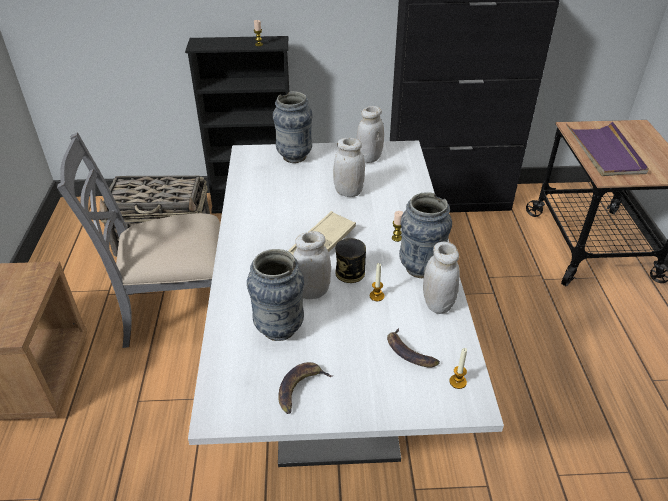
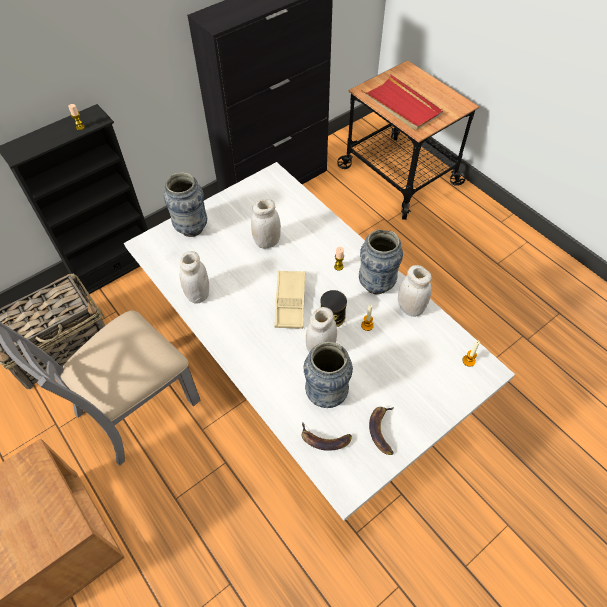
camera: 35 degrees left, 15 degrees up
(369, 158) = (253, 199): white jar -> white jar (198, 294)
(409, 353) = (424, 358): banana -> banana (324, 440)
(604, 152) = (401, 105): purple tray -> red tray

